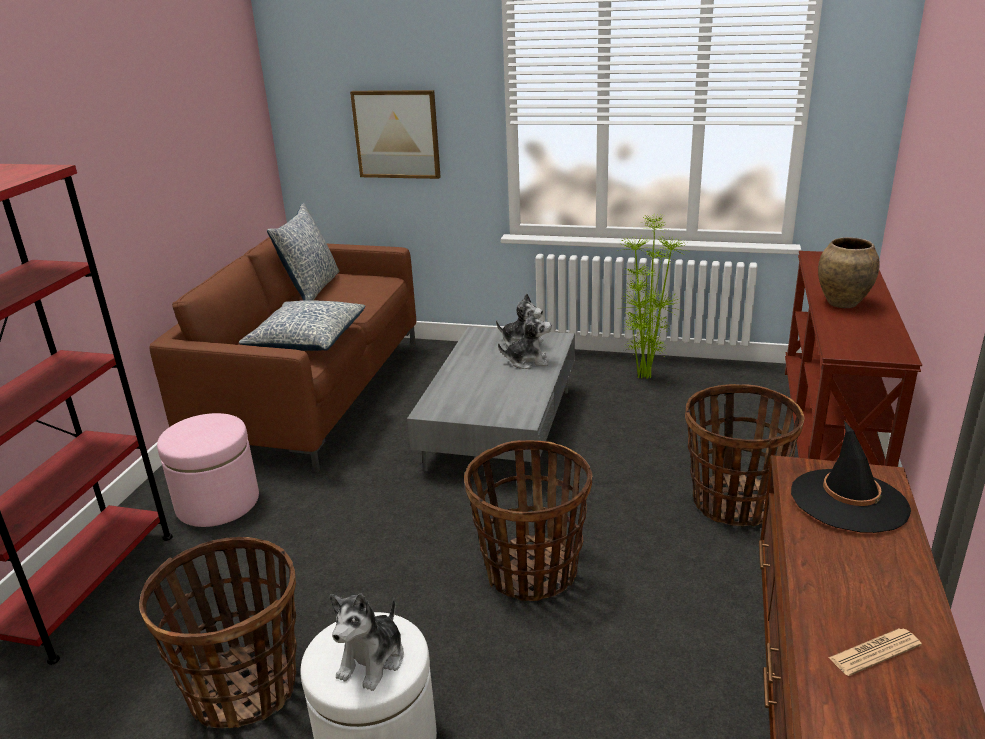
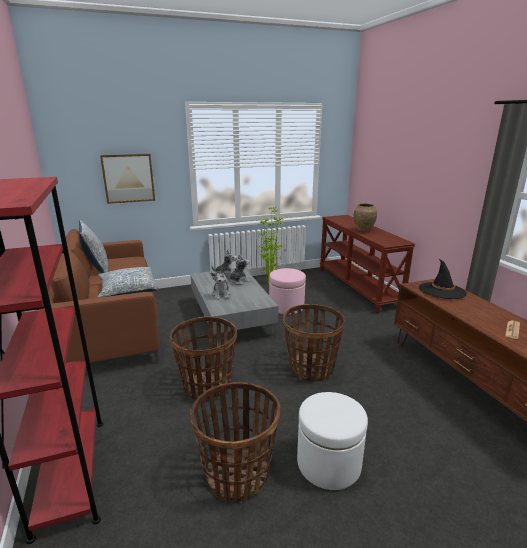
camera: 35 degrees left, 5 degrees down
(217, 502) = (113, 396): pink ottoman -> pink ottoman (286, 306)
(373, 660) = (341, 412): plush toy -> plush toy (221, 295)
(733, 503) = (354, 319): basket -> basket (207, 386)

